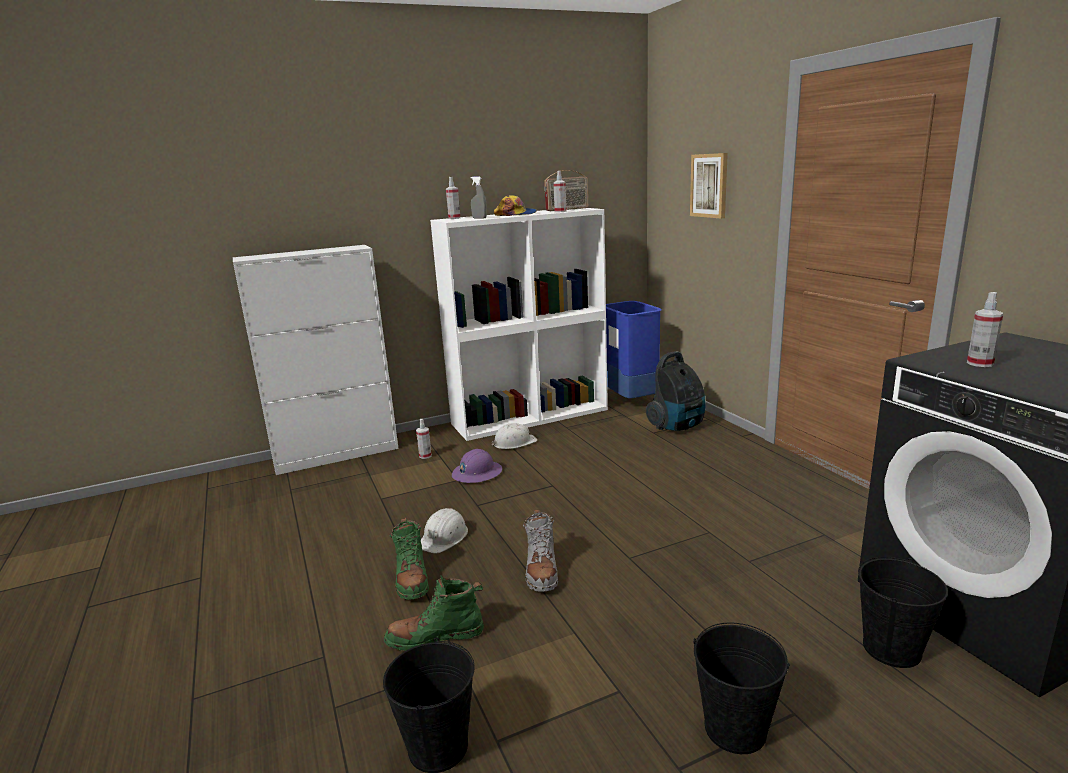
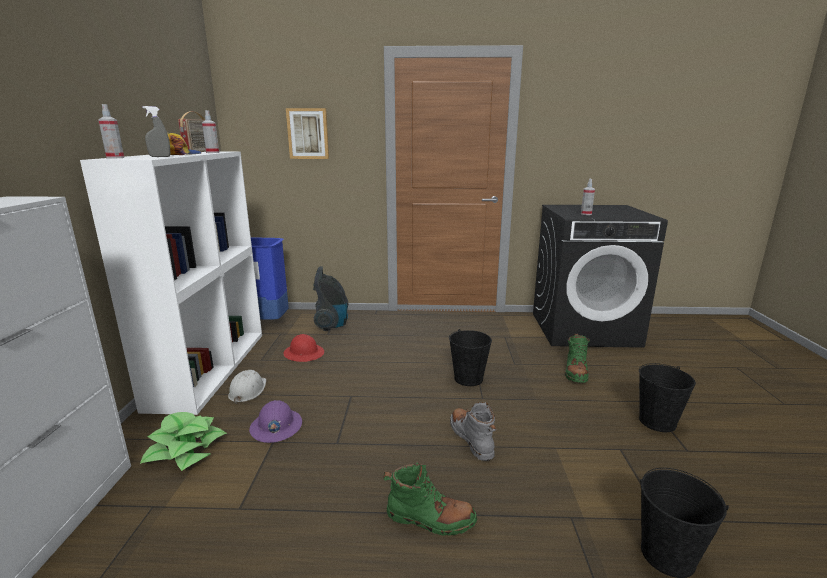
camera: 65 degrees left, 0 degrees up
(425, 456) = (186, 450): spray bottle -> potted plant
(435, 636) = (530, 523): green boot -> green boot (575, 372)
(444, 537) = (374, 478): white hard hat -> none
(541, 571) = (471, 439): grey boot -> grey boot turned 135 degrees counterclockwise
(600, 438) = (304, 353): none -> red hard hat
(892, 649) = (606, 360): black bucket -> black bucket (468, 378)

